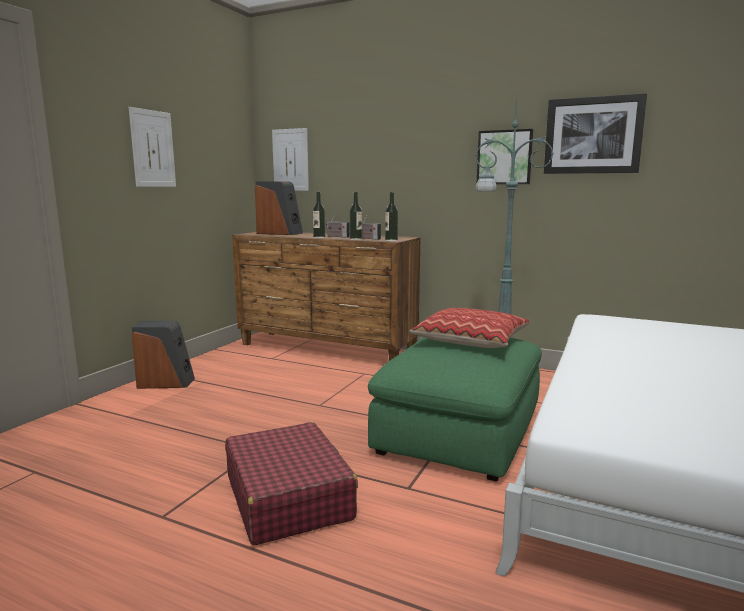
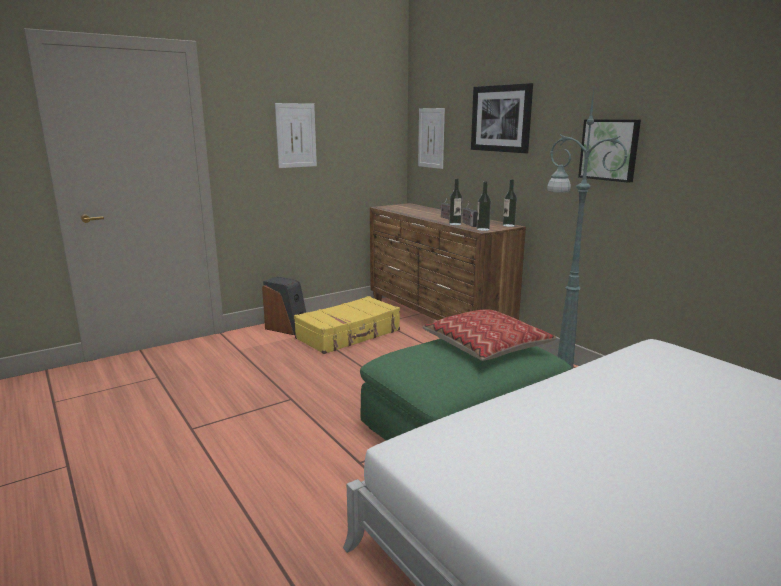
camera: 30 degrees right, 5 degrees up
(248, 375) = (349, 335): none -> yellow suitcase
(280, 233) = (410, 208): speaker -> none
(288, 497) = (273, 441): red suitcase -> none
(319, 237) = (429, 218): bottle -> bottle (508, 225)
(592, 135) = (704, 131): picture -> picture (501, 118)

